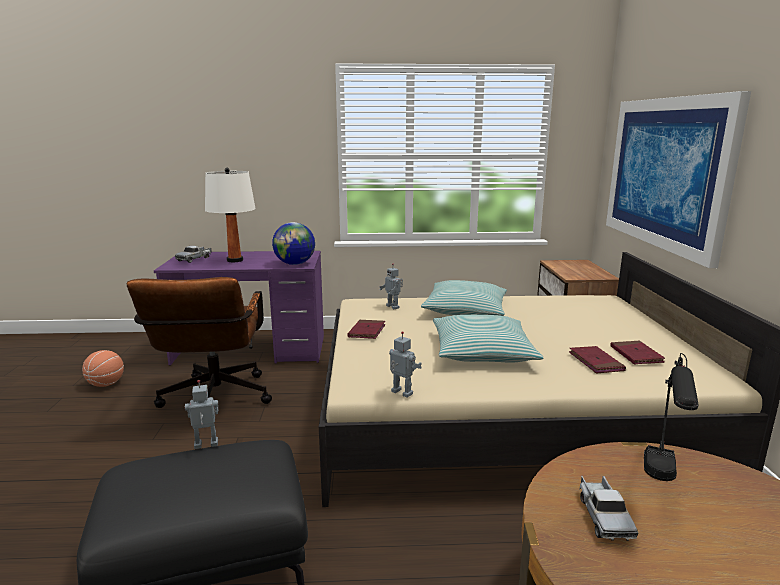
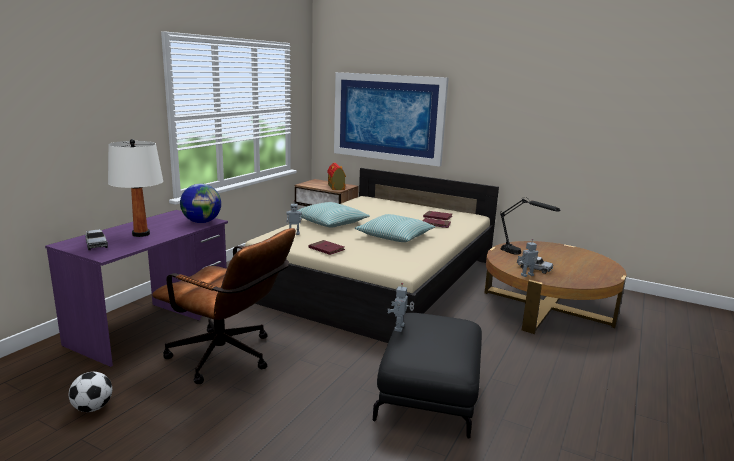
camera: 60 degrees left, 0 degrees up
(105, 384) = (93, 408): basketball -> football
(401, 393) = (422, 263): toy robot -> toy robot (527, 275)
(581, 274) = (336, 187): none -> toy house

